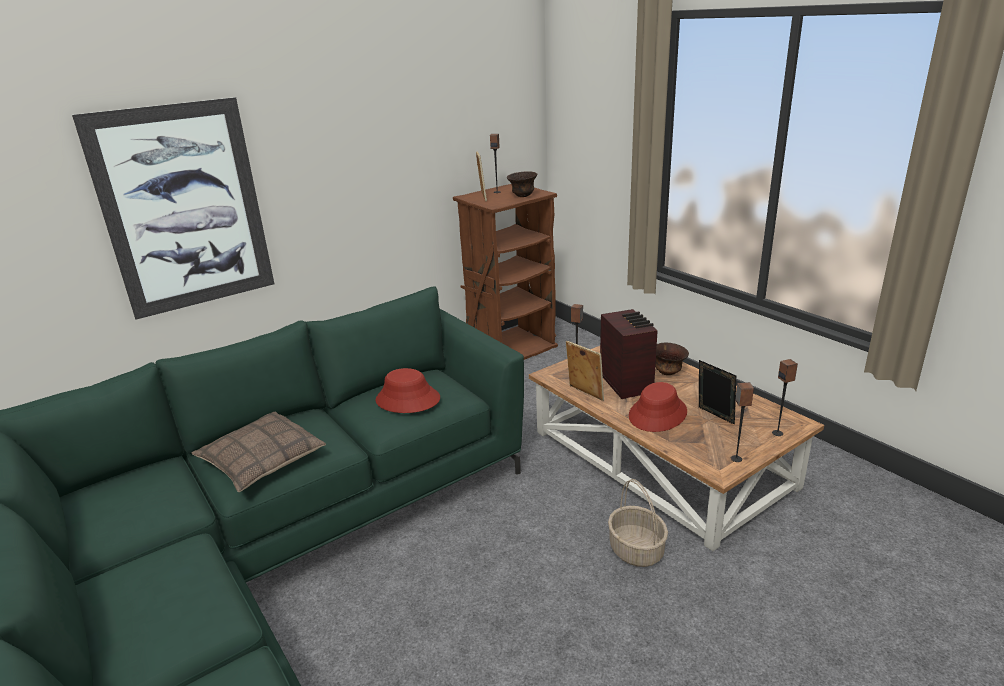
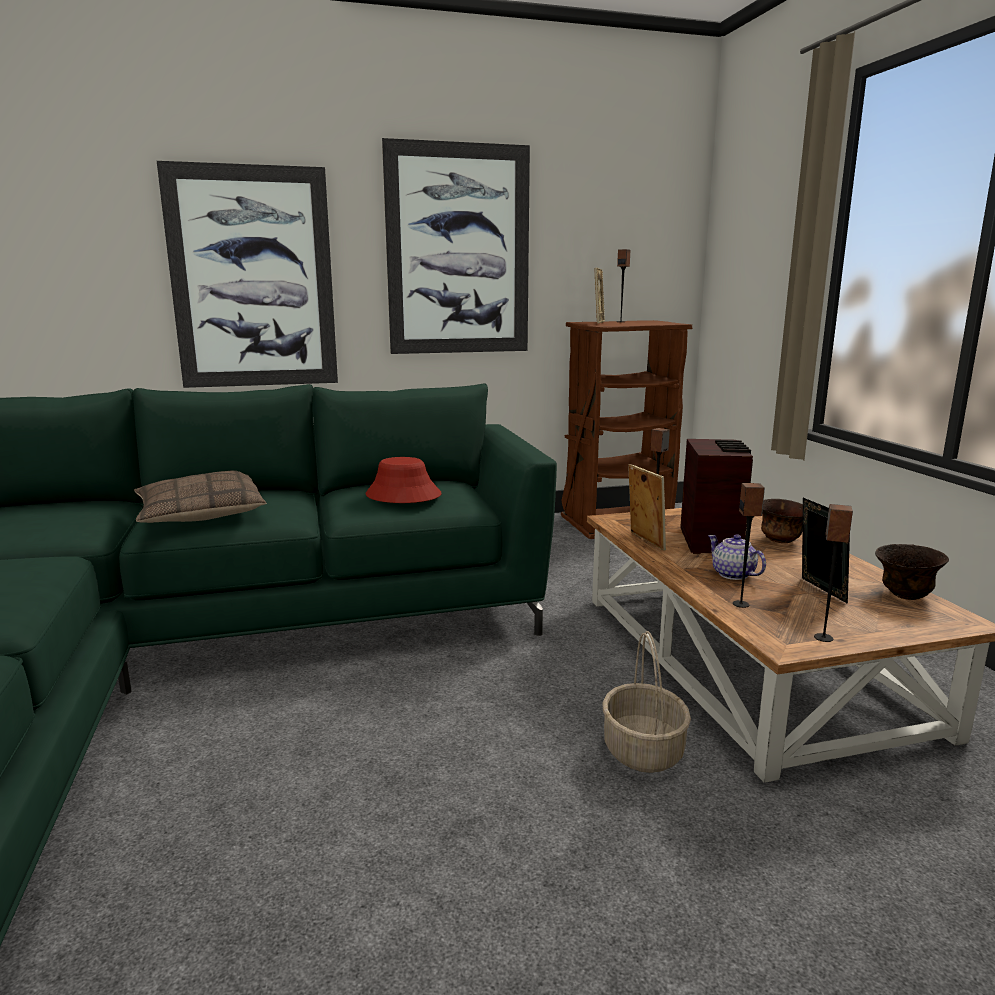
camera: 20 degrees right, 10 degrees down
(360, 152) = (458, 251): none -> picture
(522, 196) = (647, 323): brown bowl -> brown bowl (905, 595)
(658, 414) = (733, 574): red hat -> teapot
(777, 433) = (916, 624): speaker -> speaker (741, 604)

